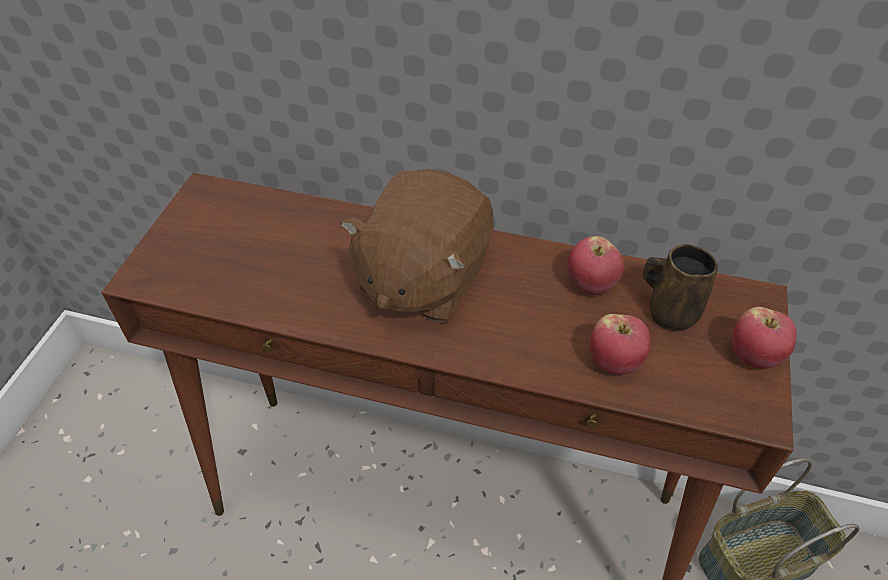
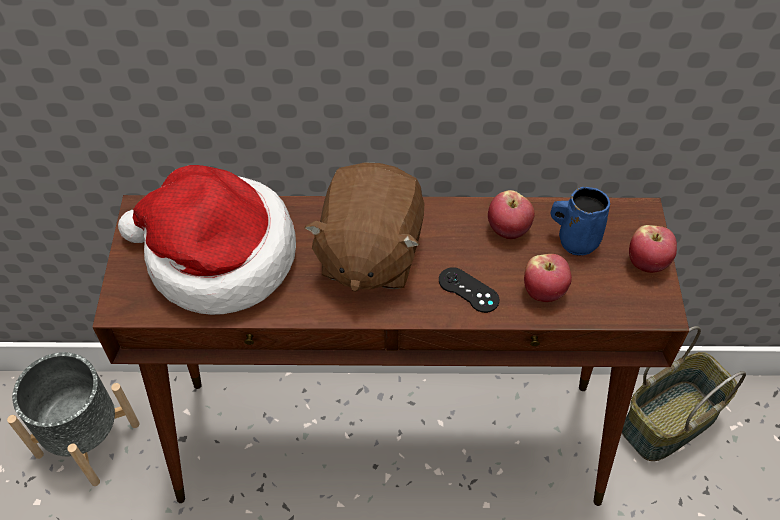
camera: 15 degrees left, 5 degrees up
(156, 429) = (88, 438): none -> grey planter
(259, 249) = (217, 257): none -> hat
(523, 341) = (468, 290): none -> black game controller
(669, 312) = (575, 240): brown mug -> blue mug

